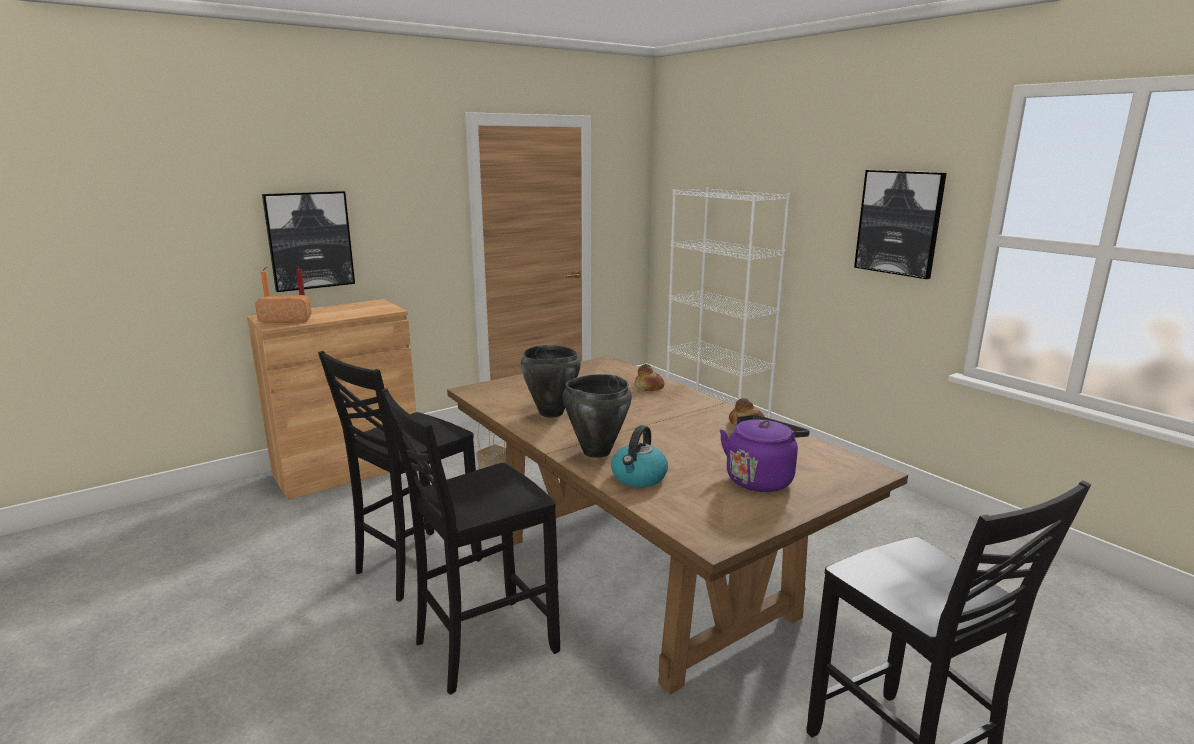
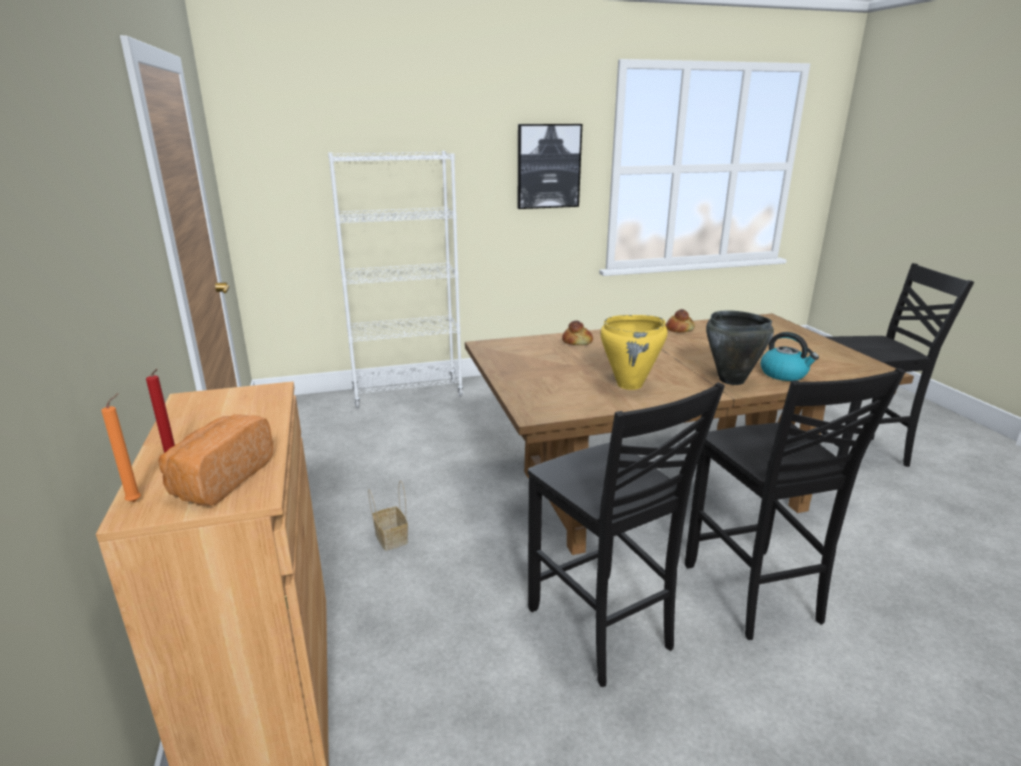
camera: 70 degrees left, 5 degrees up
(309, 240) = (82, 317): picture -> none
(551, 413) = (630, 385): black cooking pot -> yellow cooking pot
(761, 479) = (783, 343): purple kettle -> none

